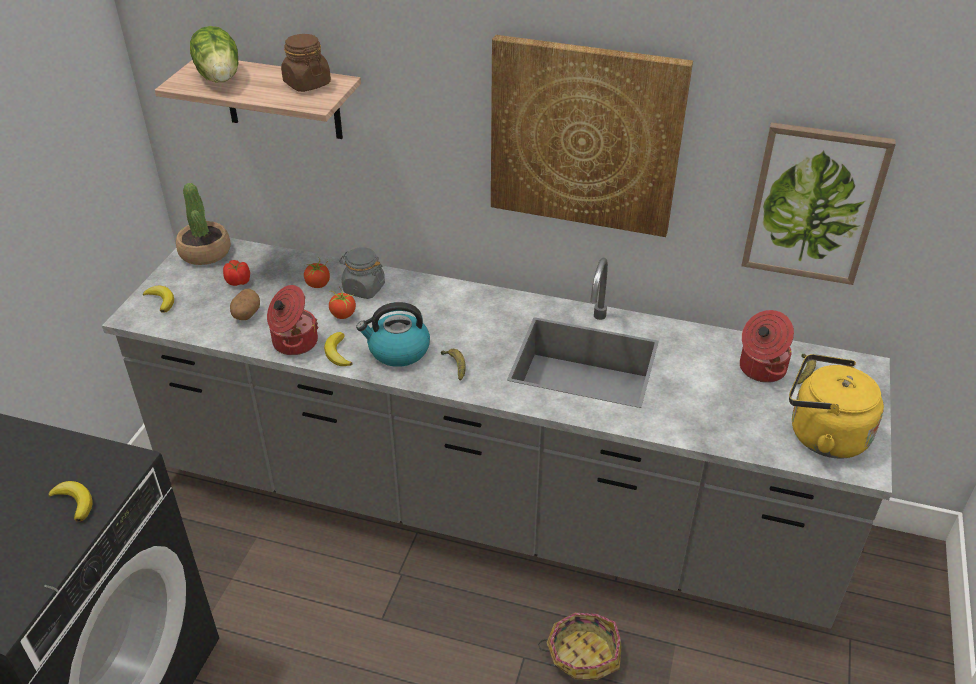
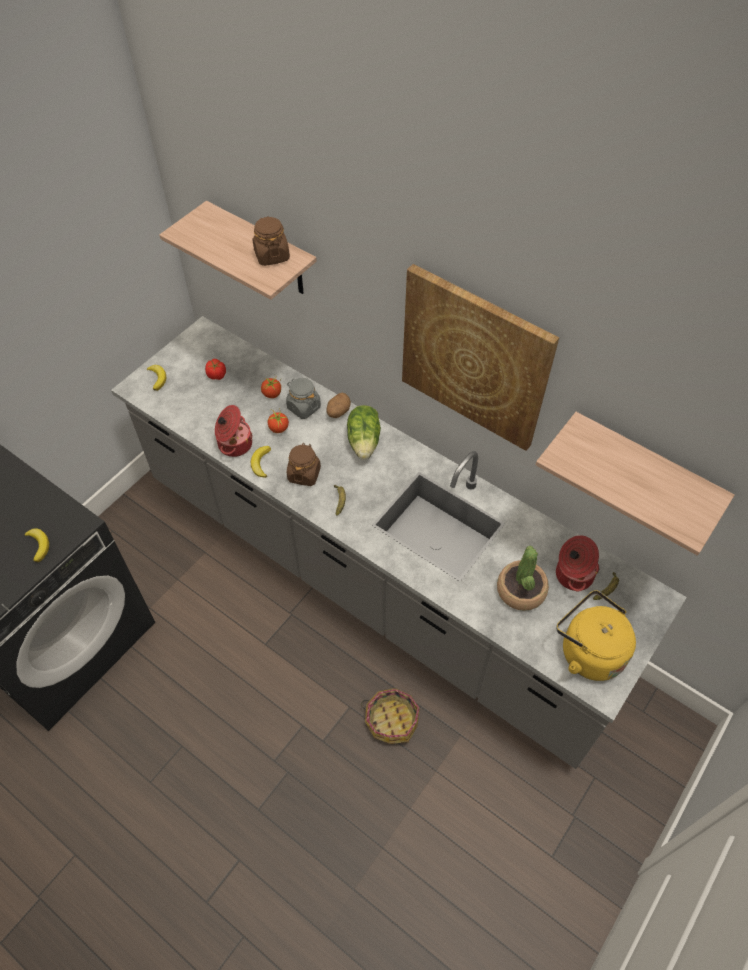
camera: 20 degrees right, 15 degrees up
(205, 252) = (203, 340): potted plant -> potted plant (521, 590)
(220, 77) = (211, 231): lettuce -> lettuce (364, 441)
(246, 315) = (210, 408): potato -> potato (338, 412)
(398, 351) = (304, 474): kettle -> brown jar
(813, 204) = (643, 471): picture -> shelf

